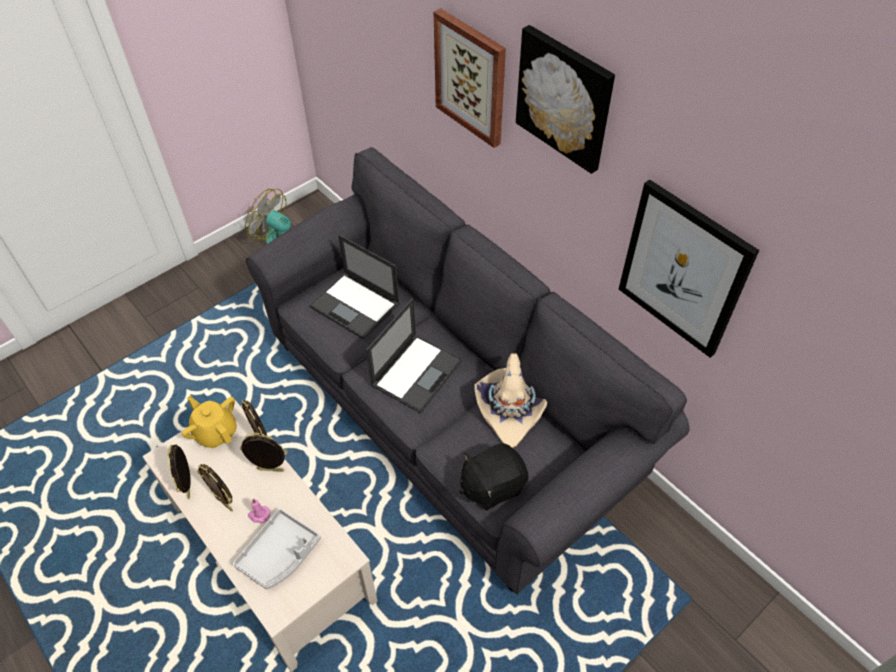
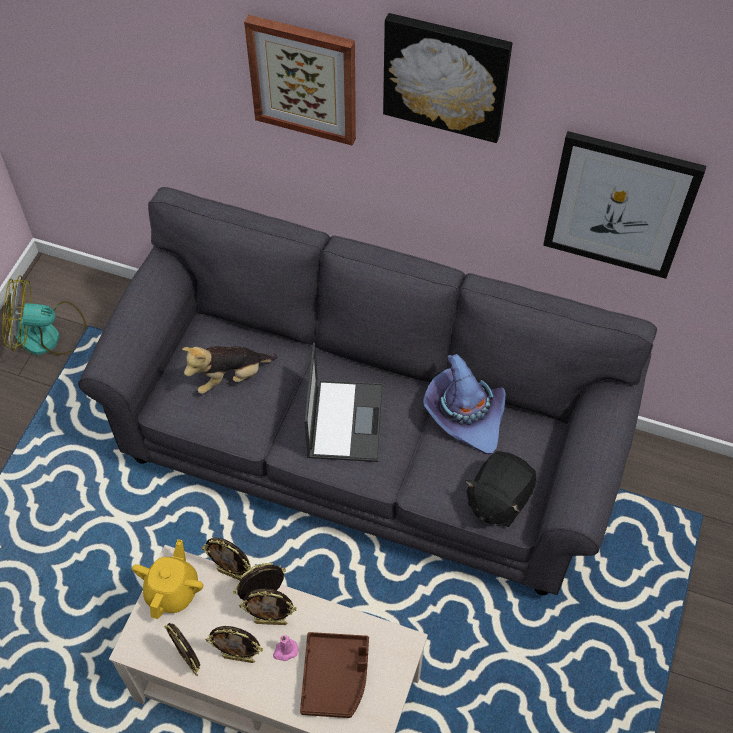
camera: 30 degrees left, 5 degrees up
(215, 432) = (173, 590): yellow teapot -> yellow teapot turned 90 degrees clockwise
(264, 489) = (271, 622): none -> picture frame
(280, 554) = (335, 678): grey tray -> brown tray
(356, 305) = (230, 377): laptop -> plush toy
(511, 408) = (466, 412): beige hat -> purple hat

